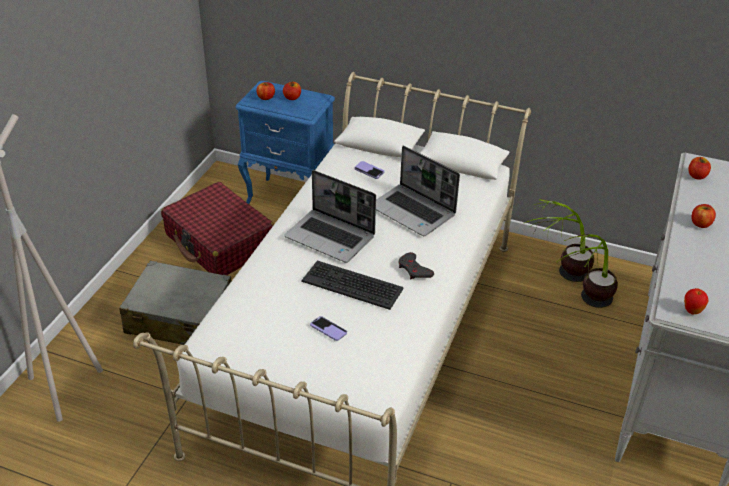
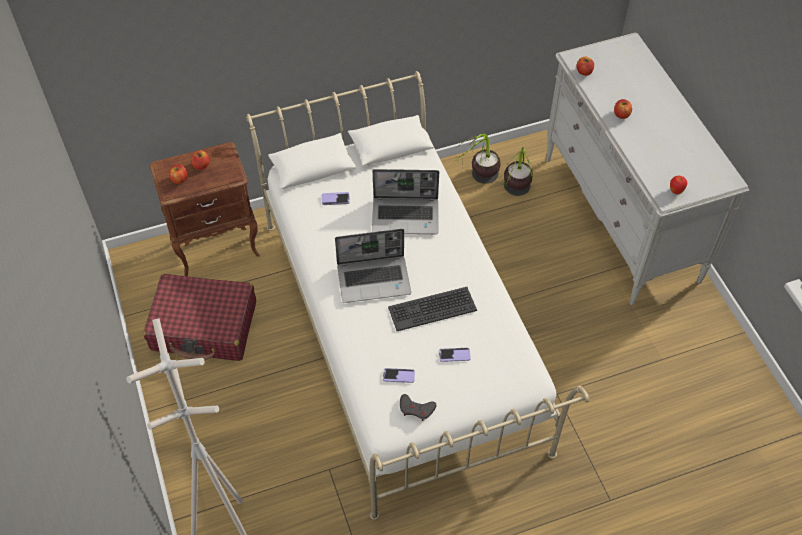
camera: 40 degrees left, 15 degrees up
(179, 317) = (249, 414): grey suitcase -> none
(262, 313) = (398, 376): none -> phone
(290, 200) = (217, 247): blue nightstand -> brown nightstand
(414, 270) = (458, 266): grey game controller -> grey game controller (416, 409)

